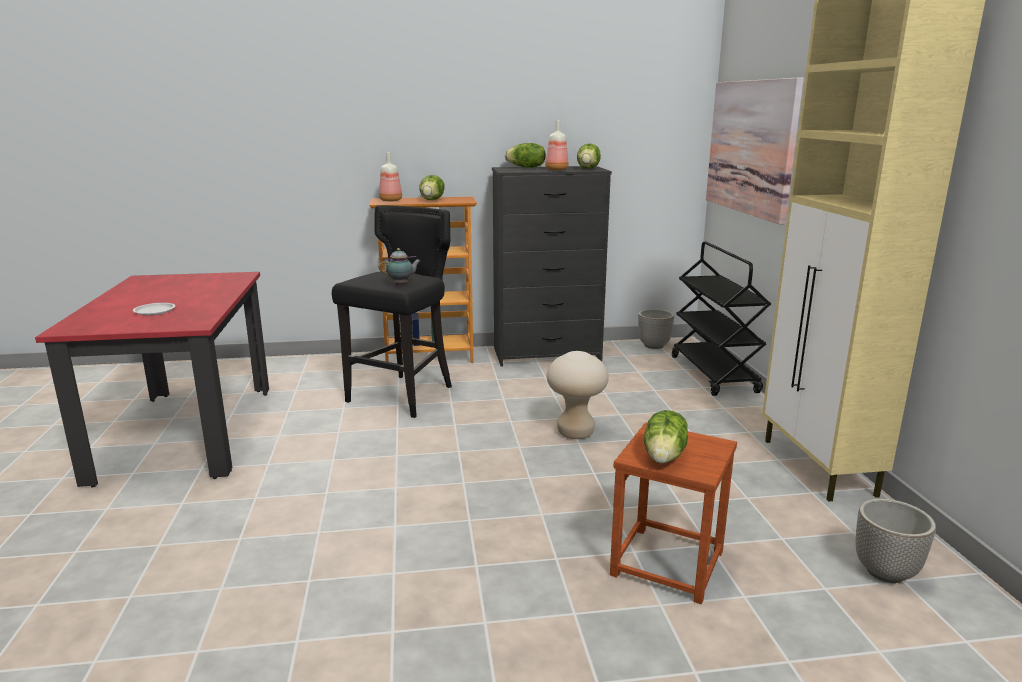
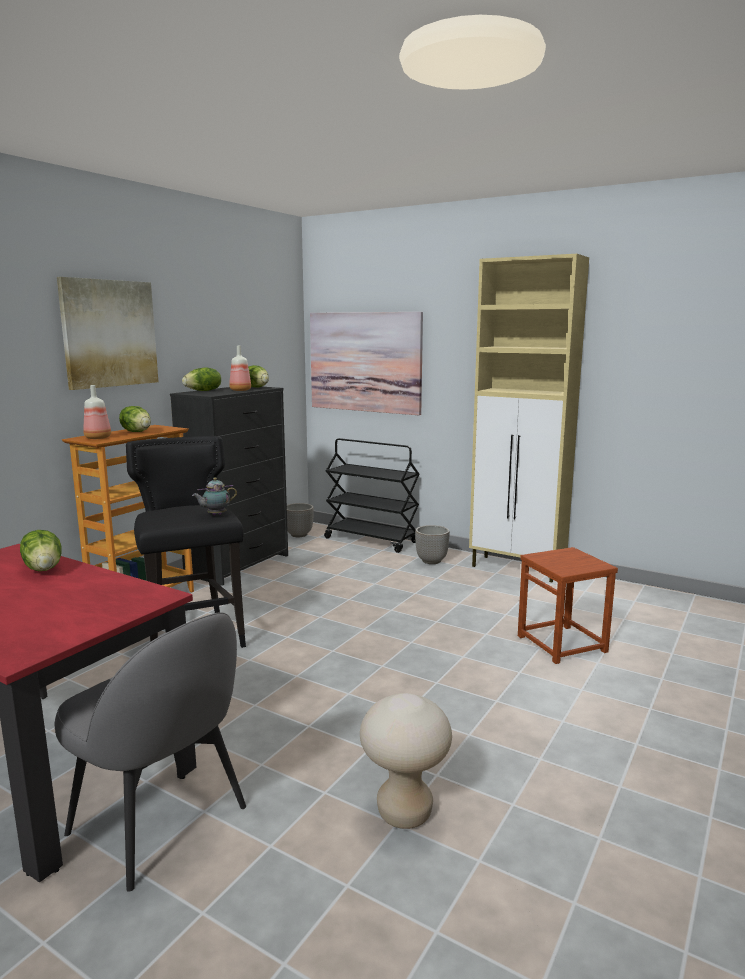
camera: 50 degrees left, 5 degrees down
(154, 311) = (58, 605): white plate -> none
(159, 494) = (161, 822): none -> grey chair
(401, 284) = (215, 515): teapot -> teapot turned 135 degrees counterclockwise
(431, 105) = (109, 333): none -> picture
(575, 433) = (375, 605): beige stool -> beige stool (404, 813)
(665, 456) = (572, 565): lettuce -> lettuce (44, 568)
(886, 572) = (624, 601): planter -> planter (431, 561)

